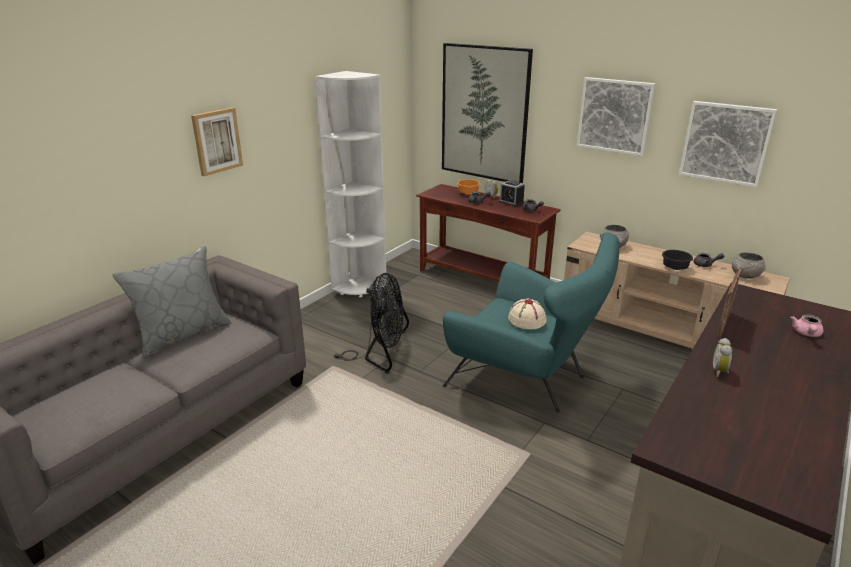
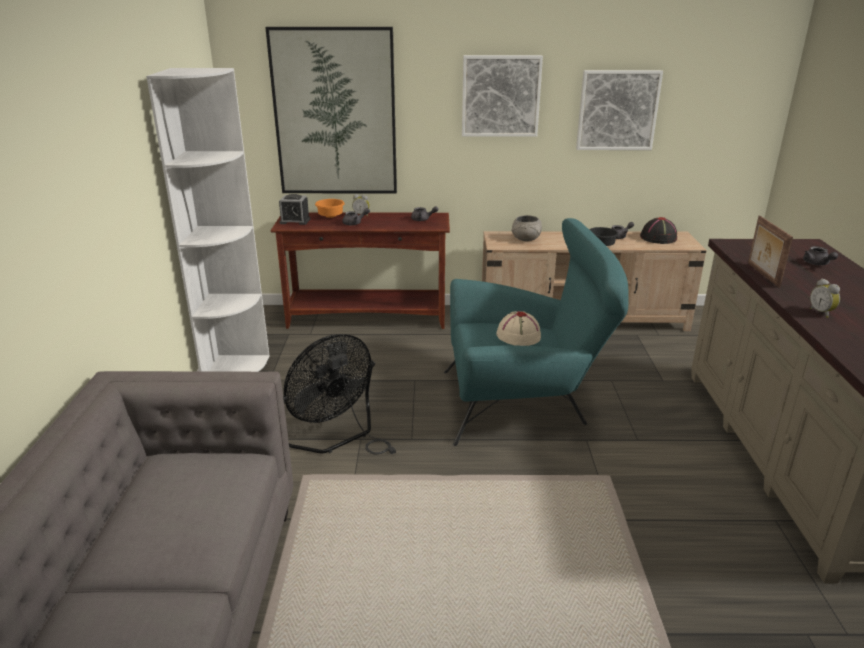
camera: 35 degrees left, 0 degrees up
(182, 335) = (133, 509): grey pillow -> none
(216, 141) = (65, 187): picture -> none
(380, 351) = (342, 435): black fan -> black fan turned 105 degrees counterclockwise
(511, 202) = (391, 216): alarm clock -> alarm clock (295, 221)
(745, 276) = (658, 238): grey bowl -> black hat
(806, 334) = (817, 264): pink teapot -> grey teapot

